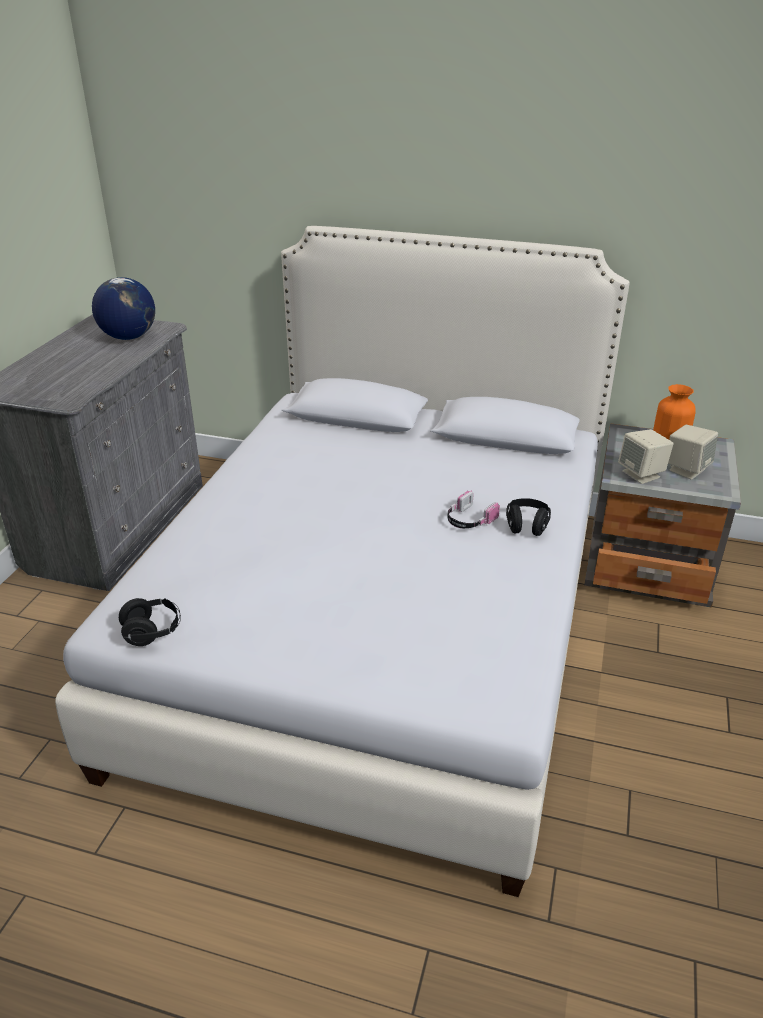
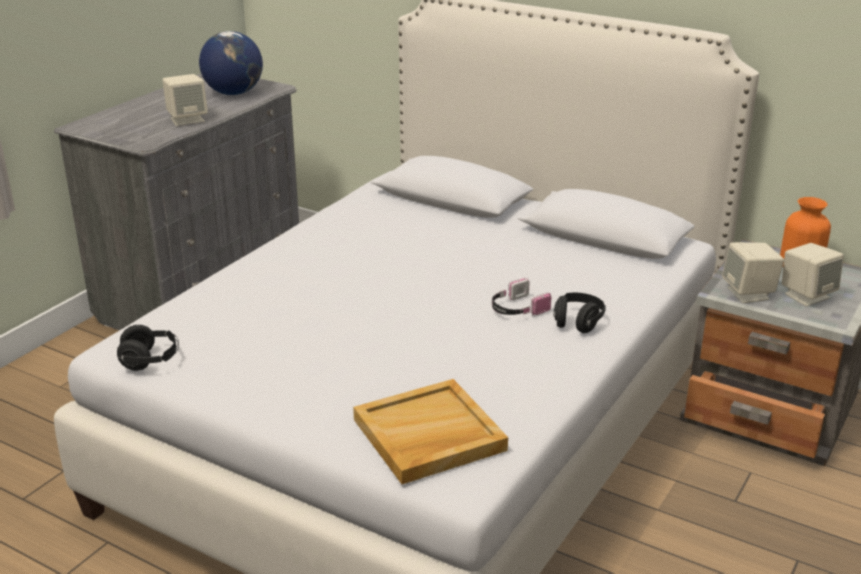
camera: 15 degrees right, 5 degrees down
(97, 370) = (187, 120): none -> beige speaker
(456, 666) = (428, 436): none -> beige tray

